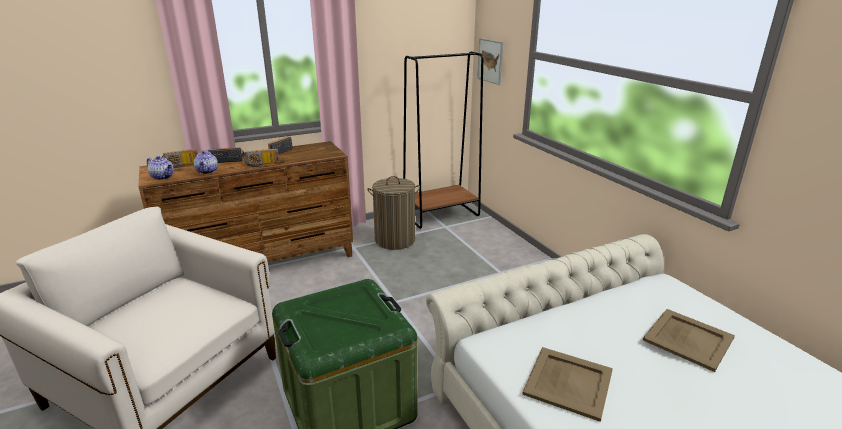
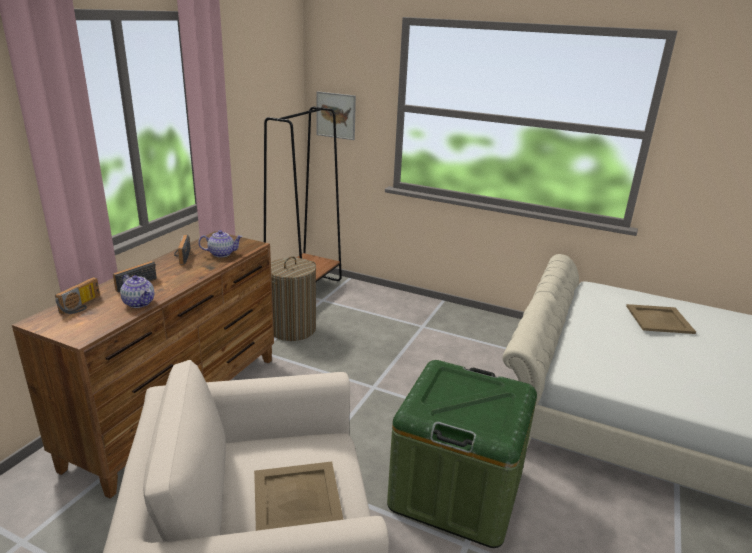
camera: 40 degrees left, 0 degrees up
(163, 177) = (90, 327): teapot -> teapot (222, 254)
(262, 164) = (194, 276): radio -> none
(568, 381) = (648, 375): beige tray -> beige tray (296, 498)

